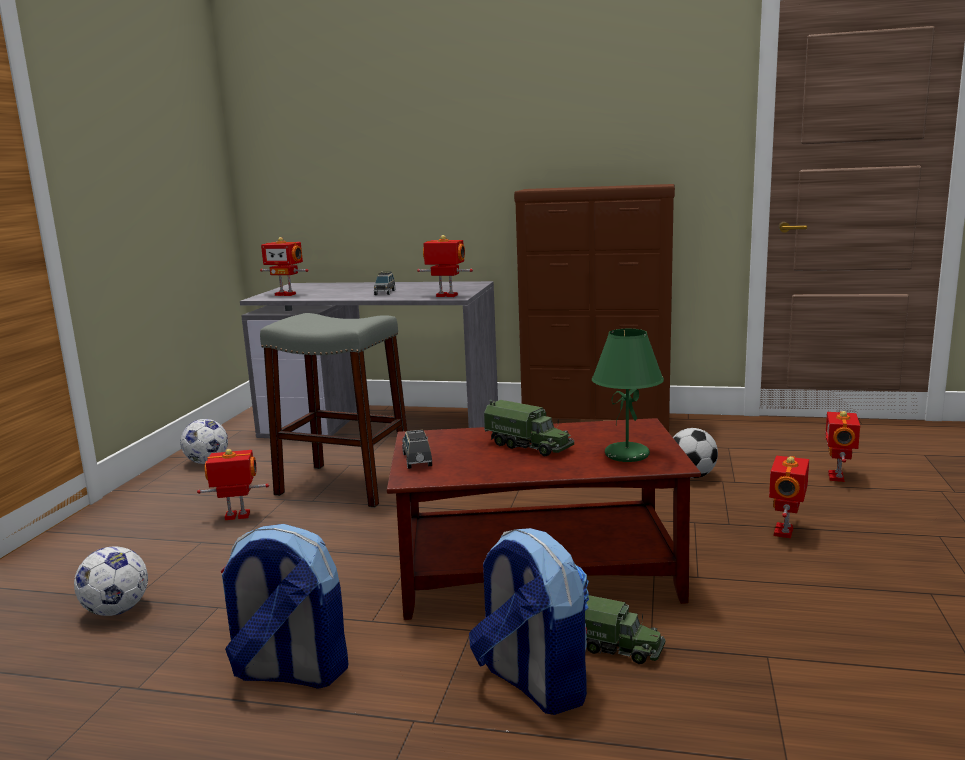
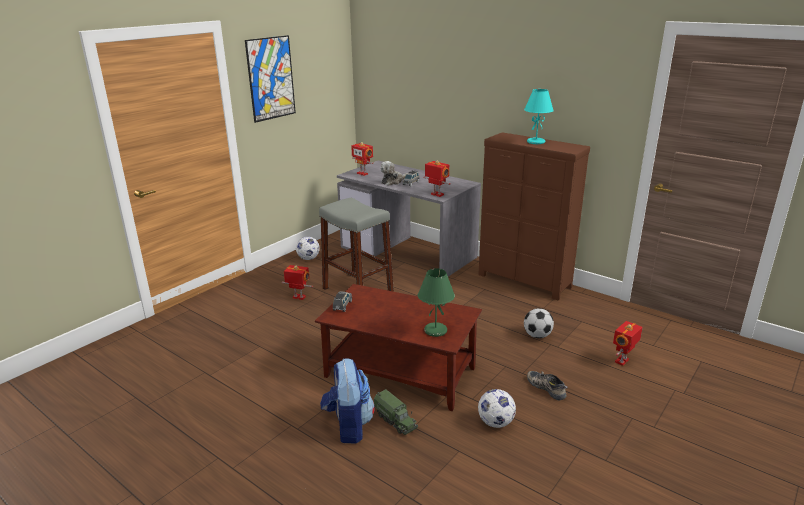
camera: 25 degrees right, 10 degrees up
(106, 116) = (271, 78): none -> picture
(117, 610) = (223, 335): football -> football (495, 422)
(289, 672) = (263, 387): backpack -> none
(352, 294) = (393, 181): none -> plush toy
(529, 446) = (399, 311): toy truck -> none
(595, 187) = (536, 142): none -> turquoise table lamp
(785, 532) = (547, 387): toy robot -> shoe

